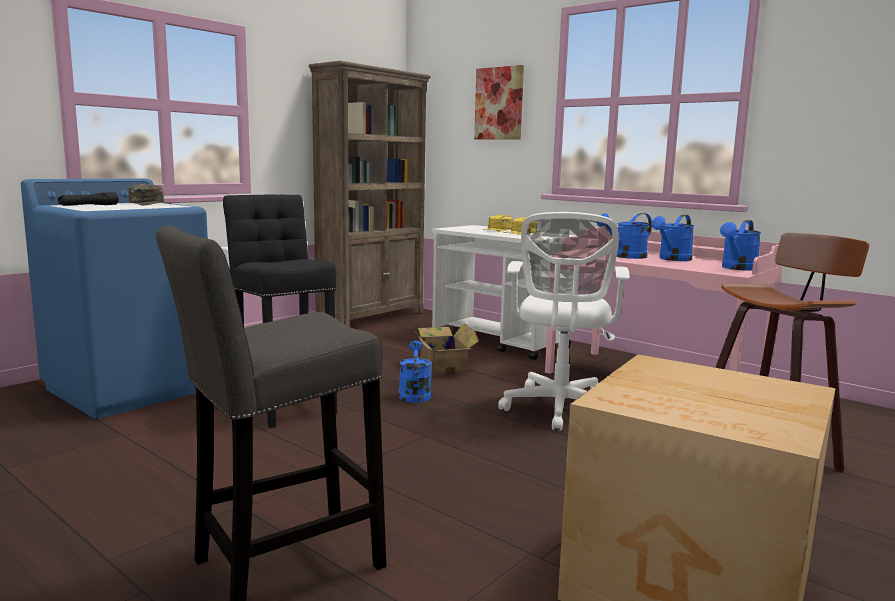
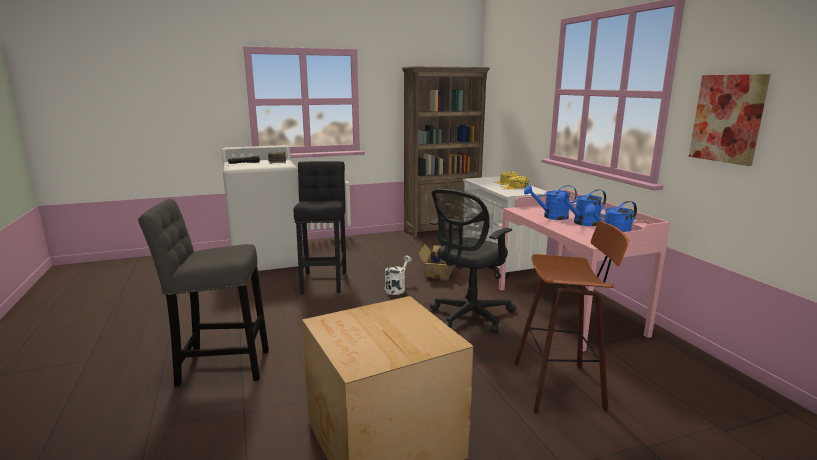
camera: 30 degrees right, 5 degrees up
(130, 388) = (267, 258): blue washing machine -> white washing machine
(414, 394) = (396, 288): blue watering can -> white watering can
(499, 103) = (526, 89): picture -> picture (727, 118)
(559, 409) = (469, 317): white office chair -> black office chair

